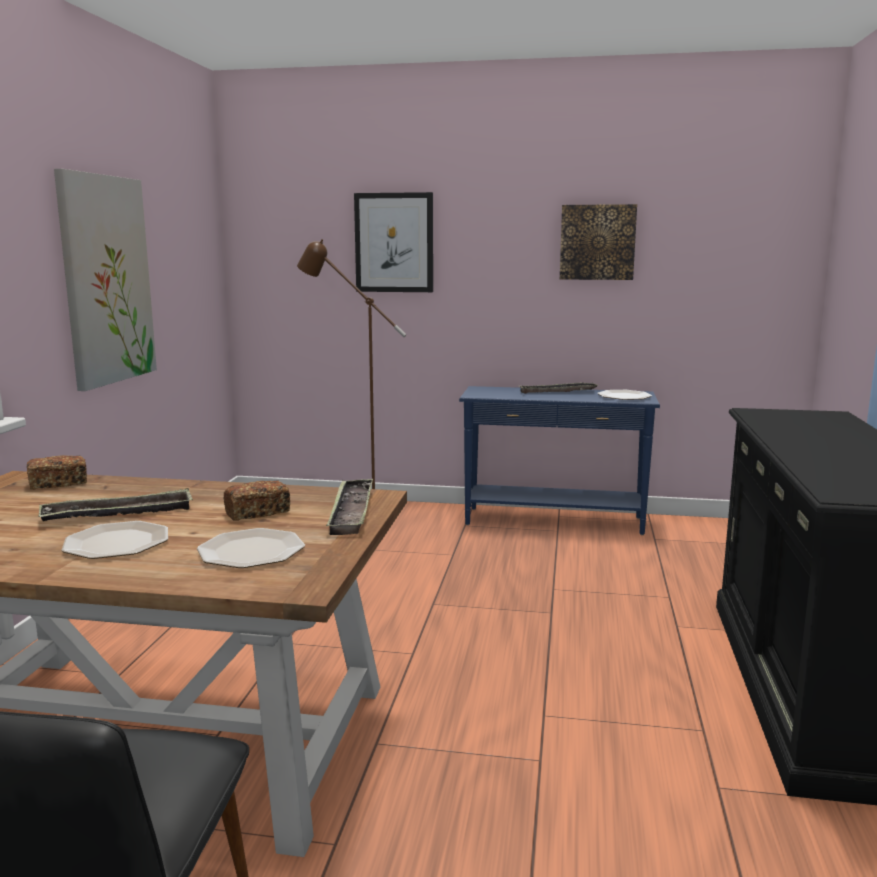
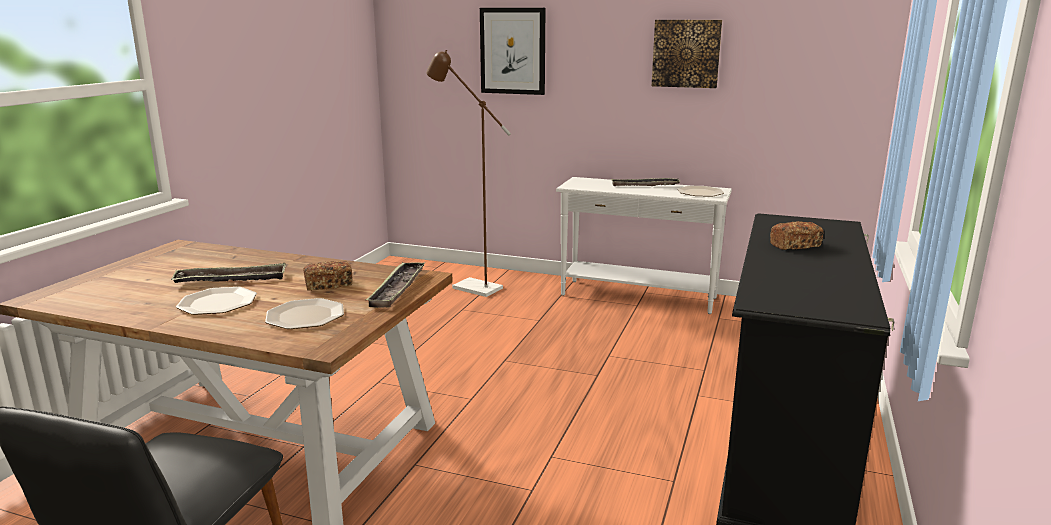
camera: 10 degrees right, 5 degrees up
(58, 484) = (203, 252): bread -> bread (795, 245)
(106, 280) = (263, 88): picture -> none
(555, 521) = (639, 296): blue console table -> white console table

